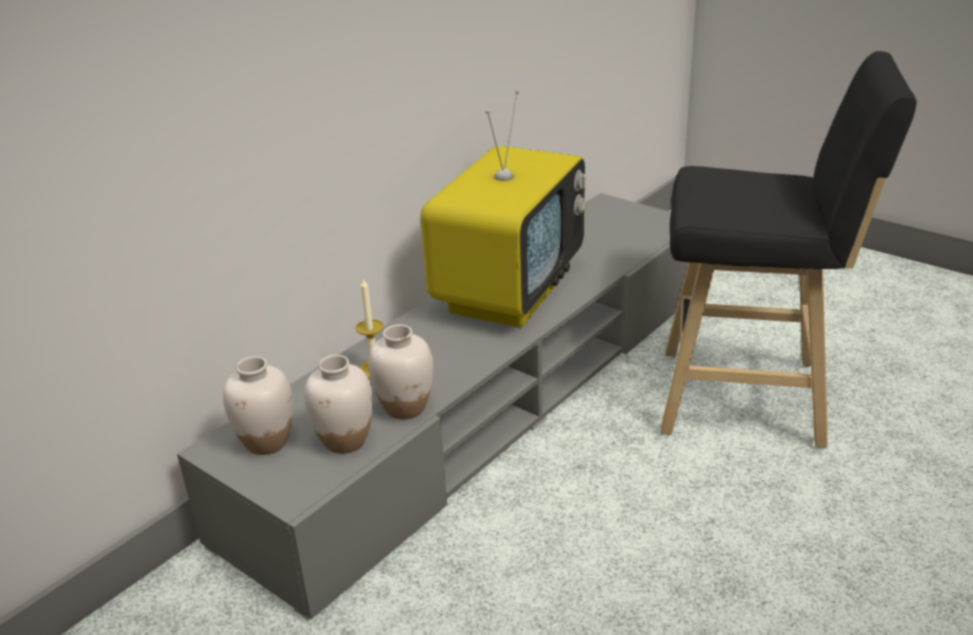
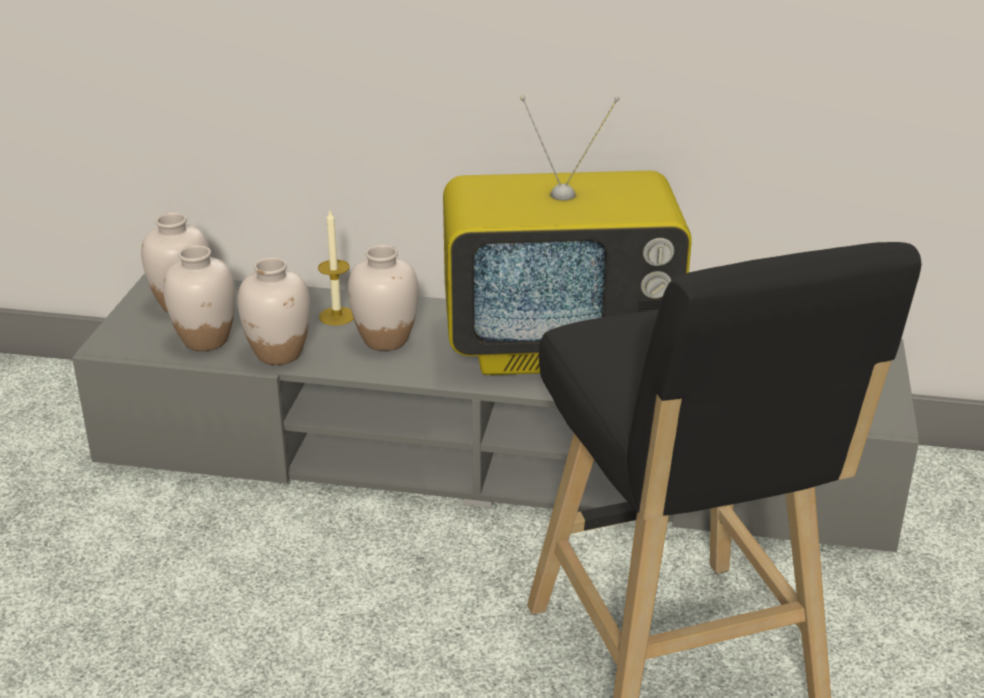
camera: 60 degrees right, 0 degrees up
(433, 355) = (385, 340): none -> white vase

